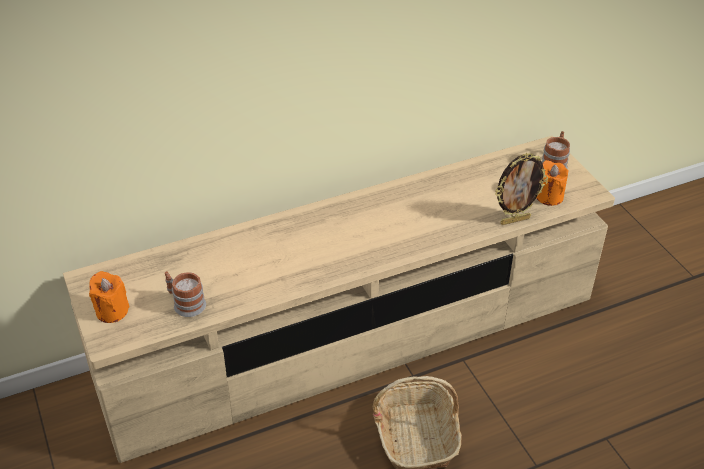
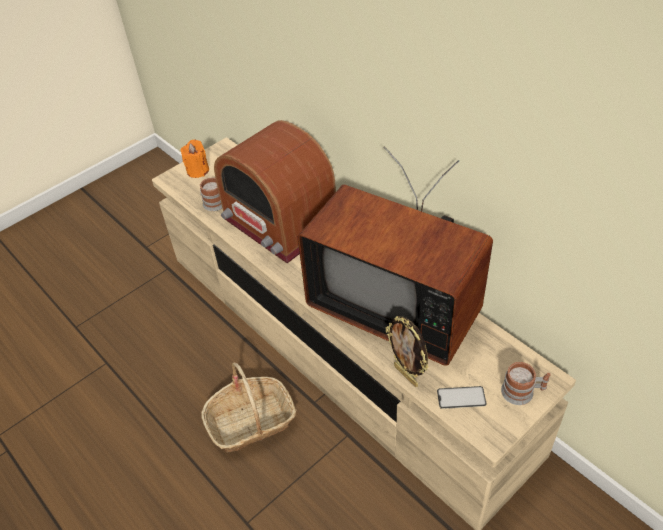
camera: 75 degrees right, 5 degrees up
(261, 257) = (280, 221): none -> radio
(429, 204) = (397, 304): none -> television
(549, 196) = (461, 397): orange candle -> phone

